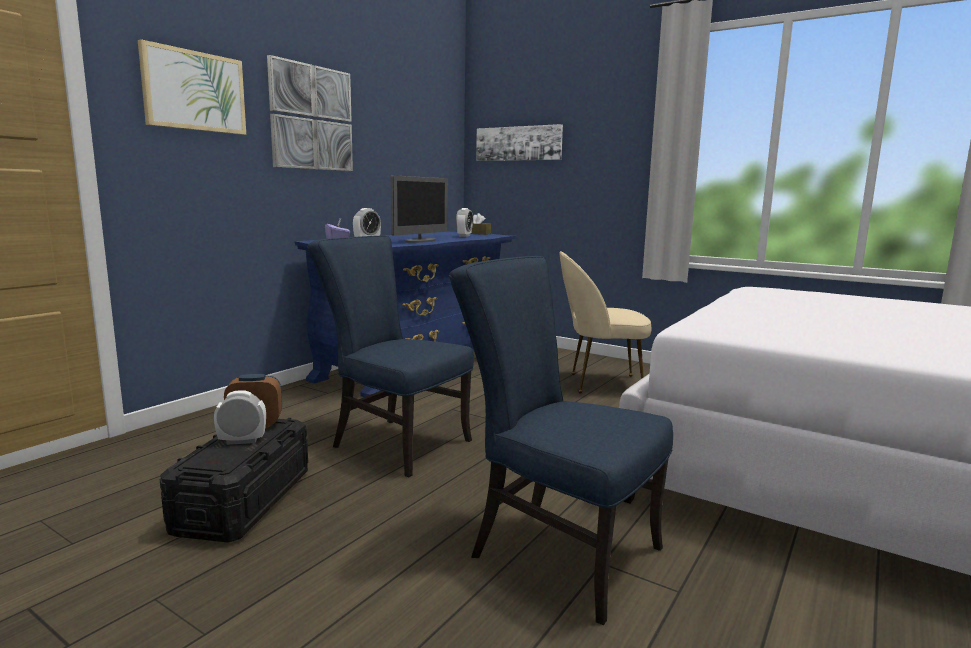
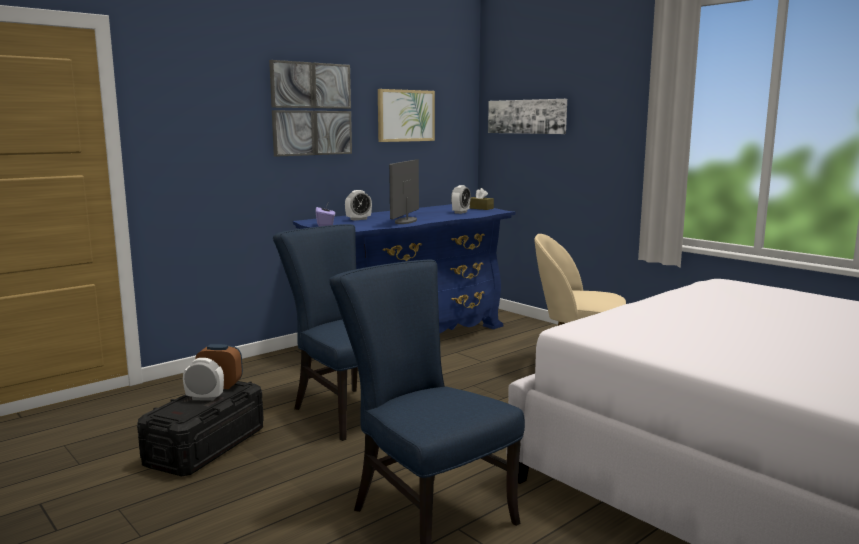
camera: 15 degrees right, 0 degrees up
(194, 91) = (204, 99): picture -> picture (405, 115)
(420, 241) = (405, 221): monitor -> monitor turned 150 degrees clockwise

